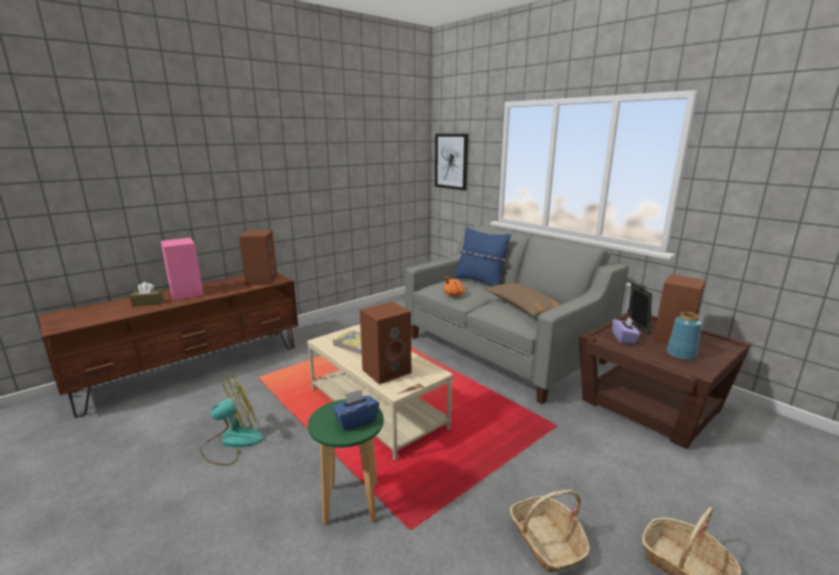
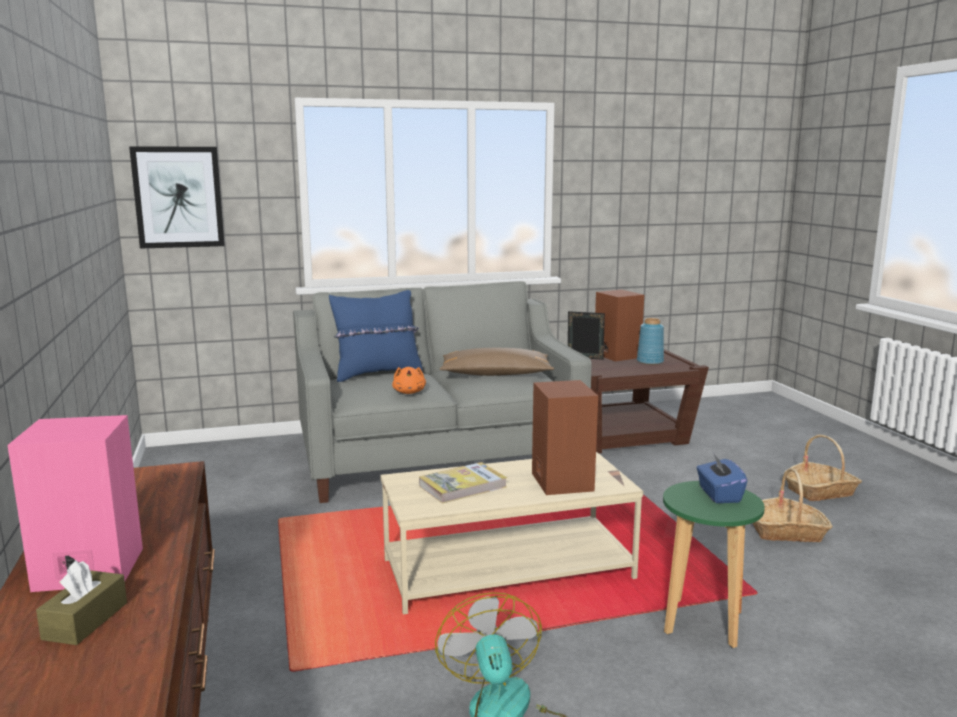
camera: 65 degrees left, 5 degrees down
(261, 280) = (142, 486): brown speaker -> none
(624, 339) = (603, 367): purple tissue box -> none

